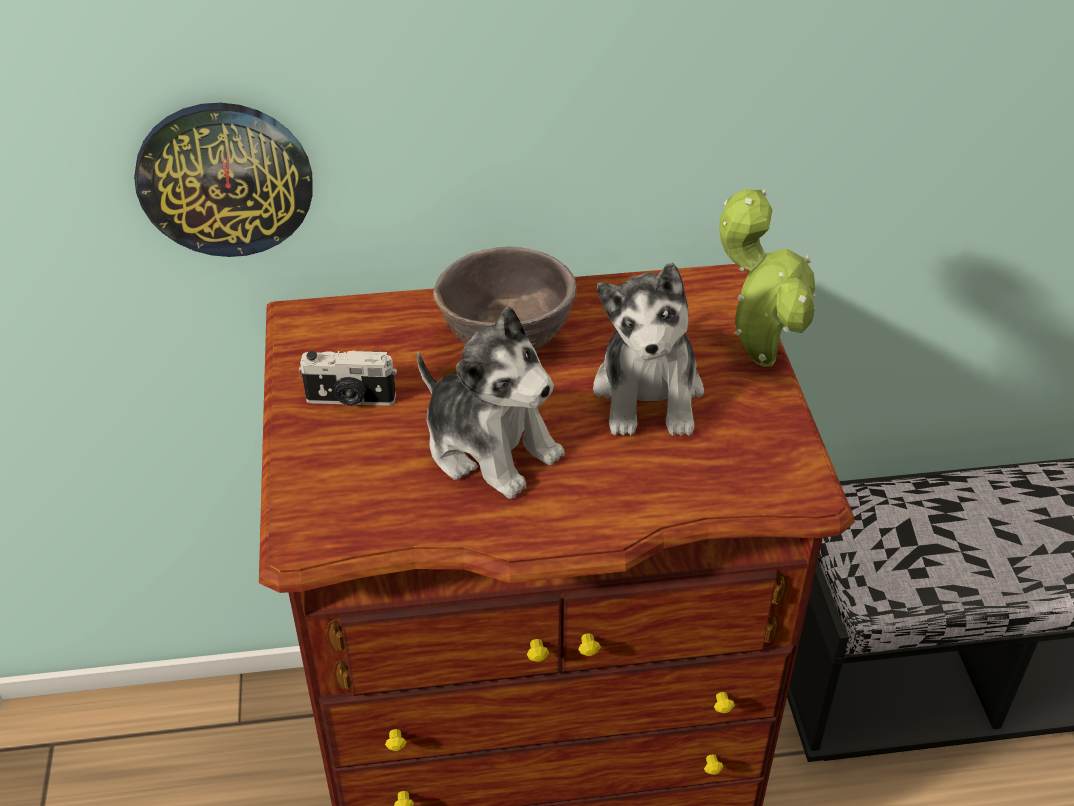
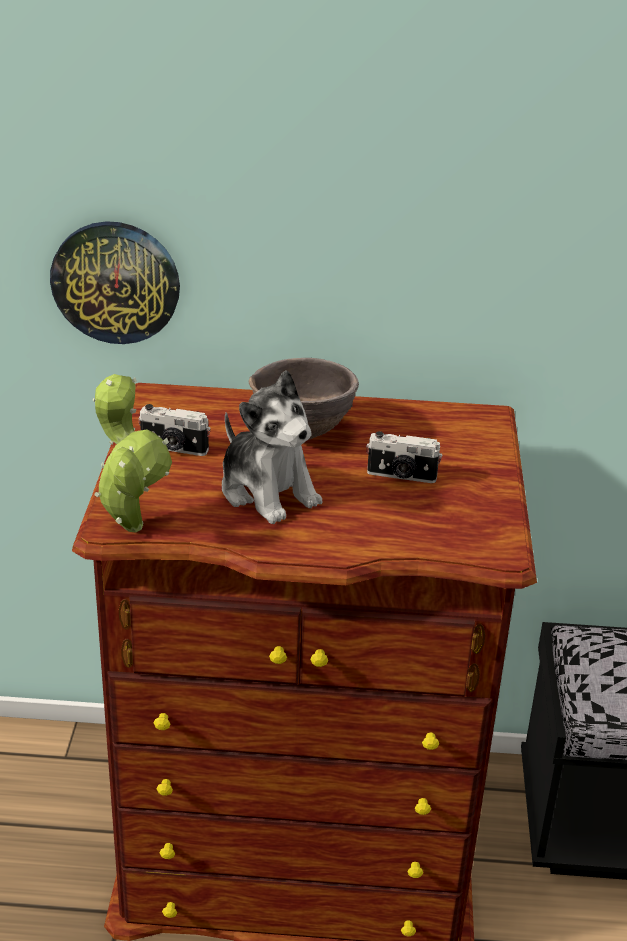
camera: 10 degrees right, 10 degrees down
(649, 393) = (401, 476): plush toy -> camera
(758, 355) = (496, 464): potted plant -> potted plant (130, 522)

